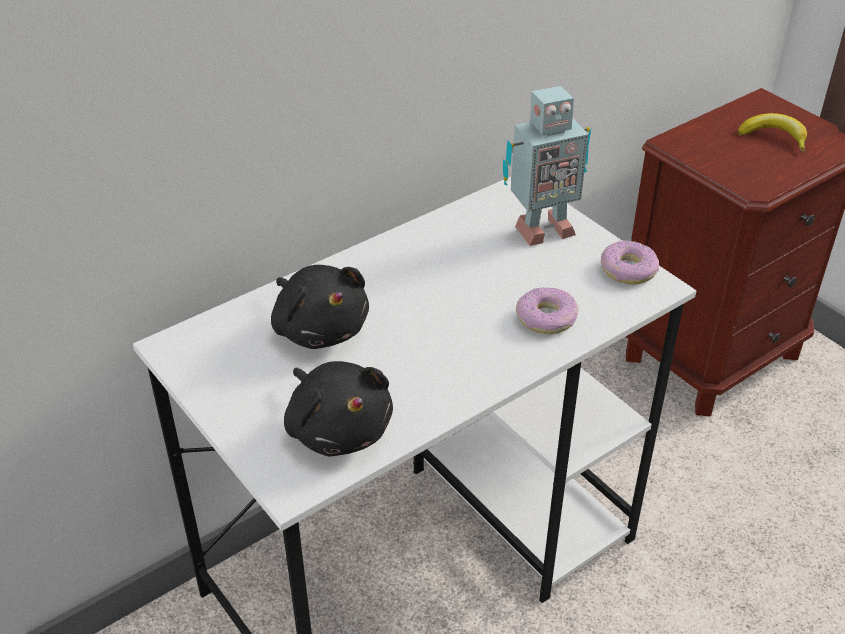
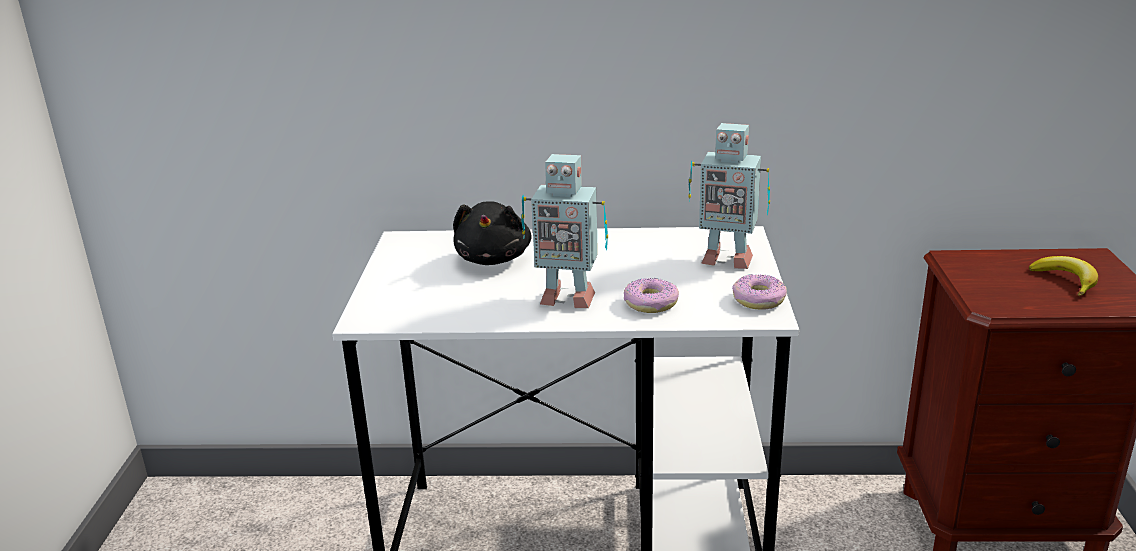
camera: 40 degrees right, 15 degrees down
(338, 428) = (429, 305): black plush toy -> none
(461, 348) = (566, 297): none -> toy robot

